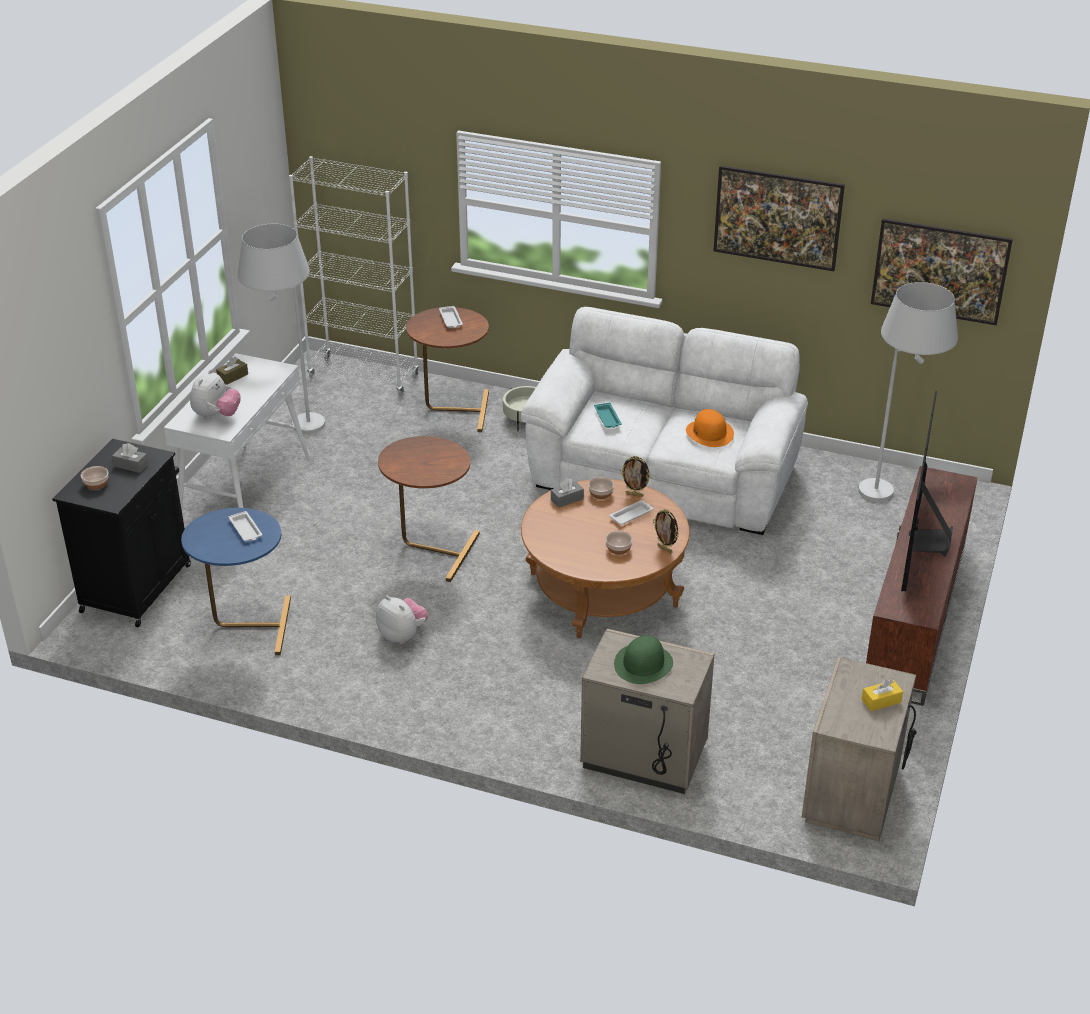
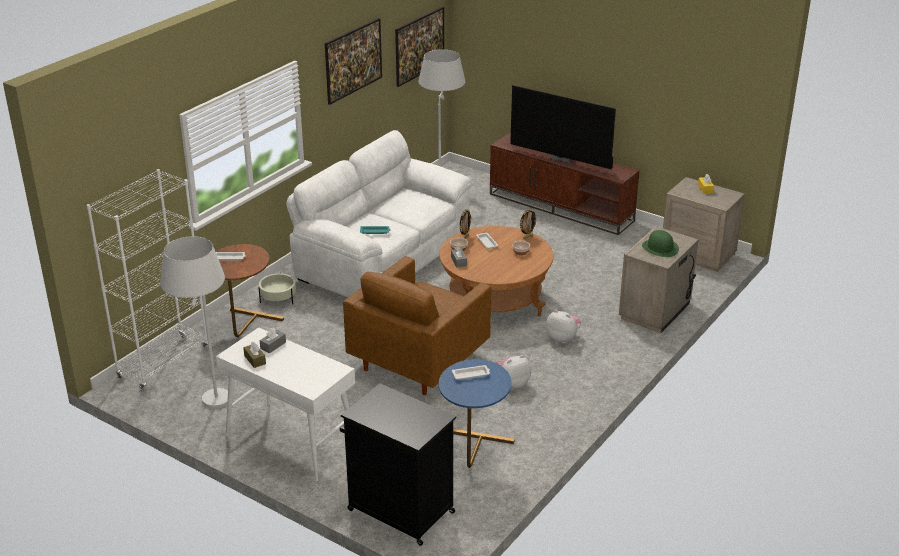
camera: 75 degrees left, 5 degrees down
(96, 484) = (408, 425): bowl -> none
(131, 465) = (388, 406): grey tissue box -> grey tissue box (273, 345)
(216, 416) = (311, 372): plush toy -> plush toy (563, 338)
(430, 550) = (419, 360): brown side table -> brown armchair
(709, 433) = (414, 200): orange hat -> none

